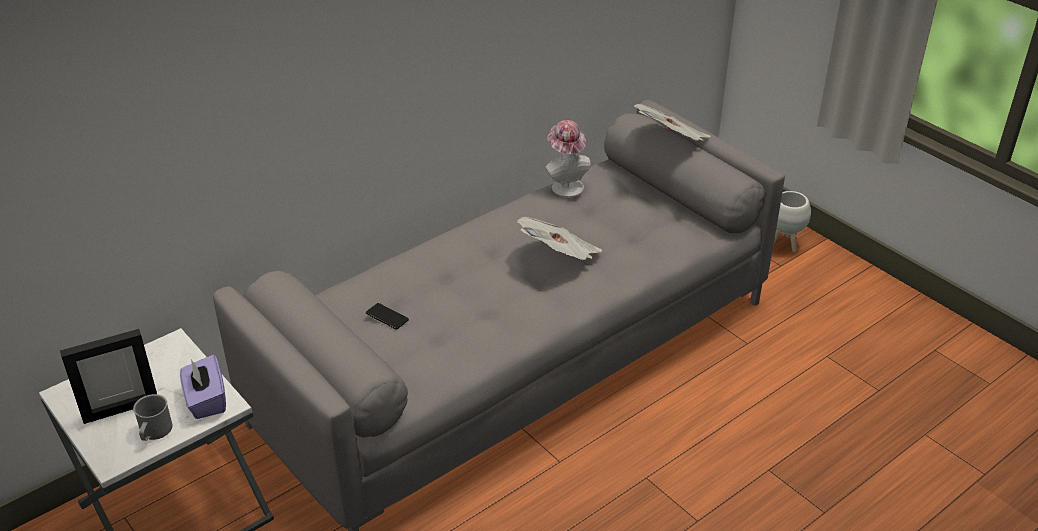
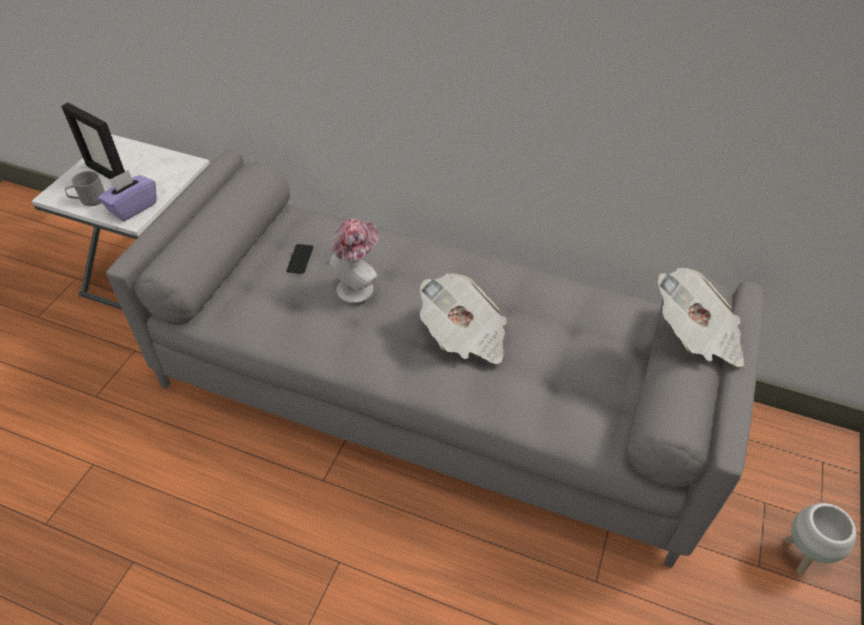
camera: 60 degrees right, 10 degrees up
(565, 185) = (582, 292): hat -> hat (358, 286)

